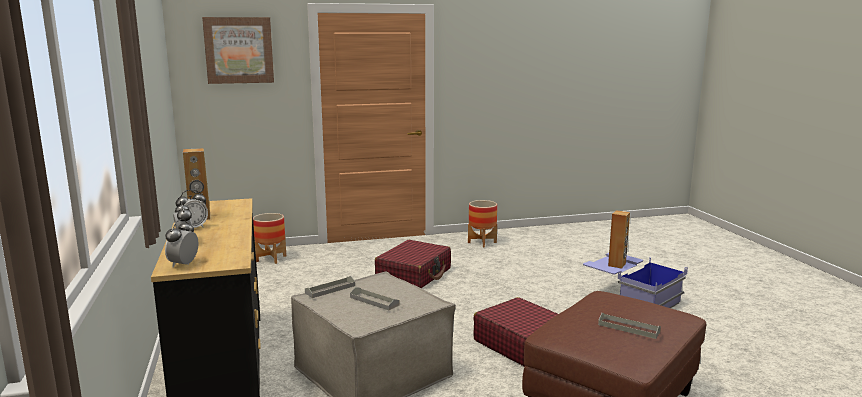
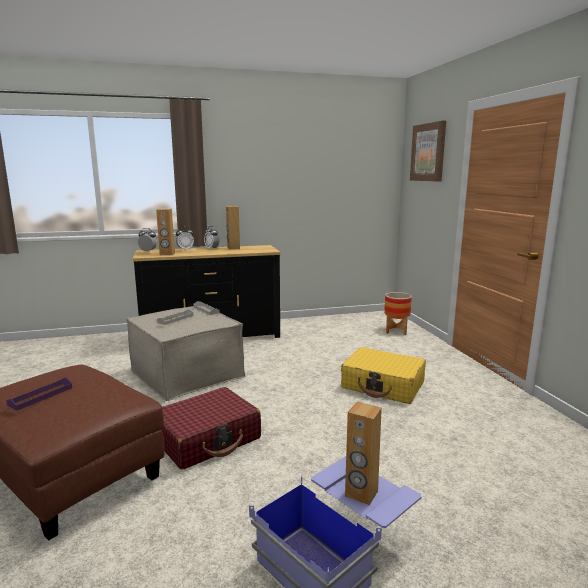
camera: 90 degrees right, 0 degrees up
(226, 249) = (167, 254): none -> brown speaker
(414, 274) = (383, 385): red suitcase -> yellow suitcase
(482, 242) = (527, 428): planter -> none
(628, 328) = (41, 396): grey tray -> purple tray

